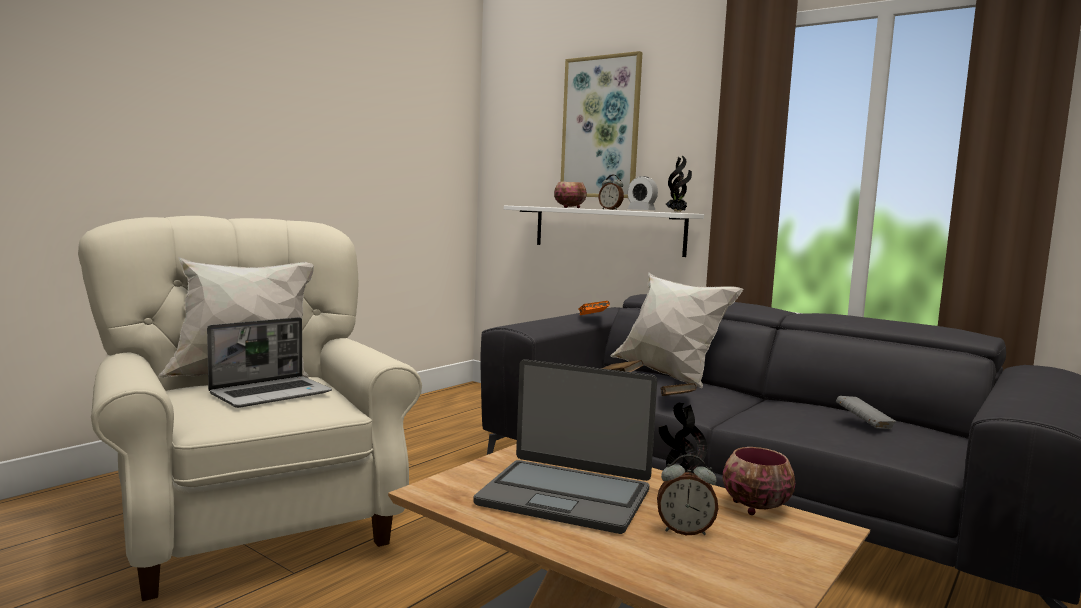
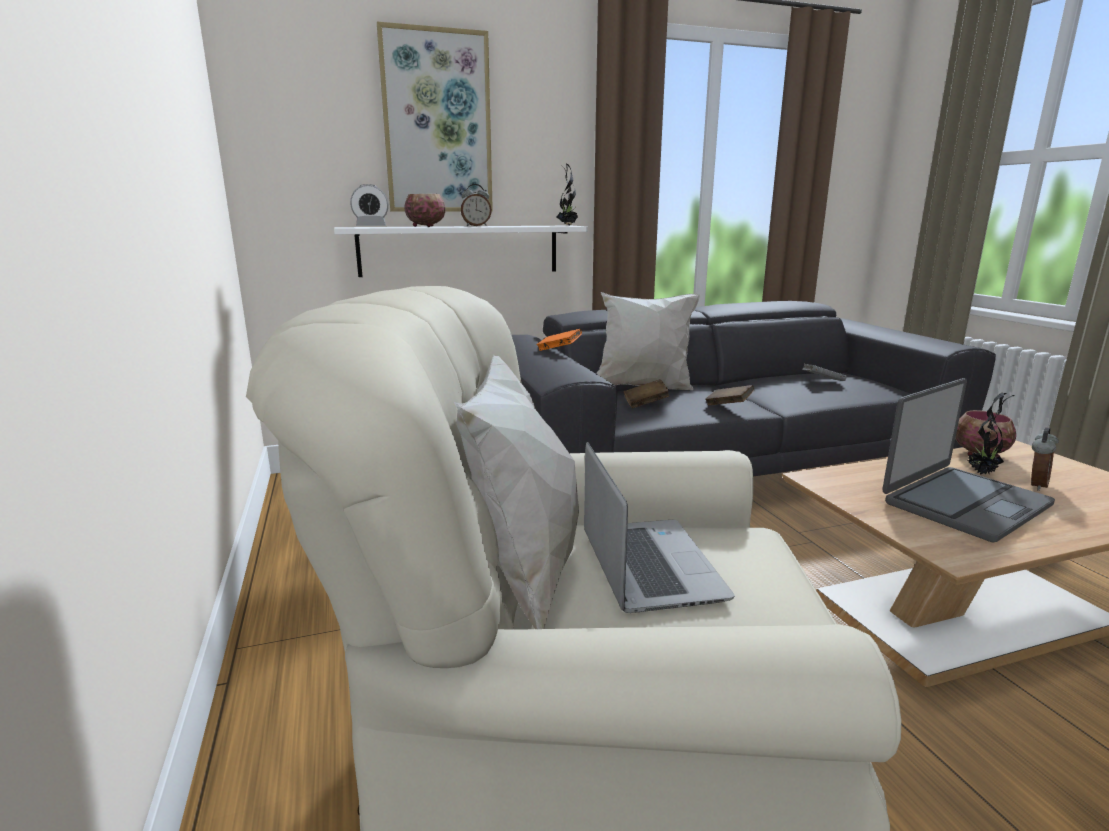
camera: 55 degrees left, 10 degrees up
(641, 211) = (514, 225): alarm clock -> alarm clock (371, 227)

